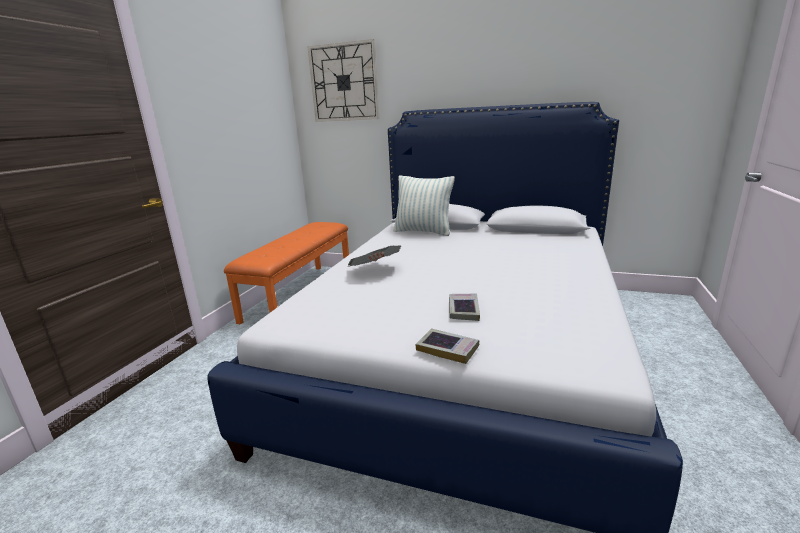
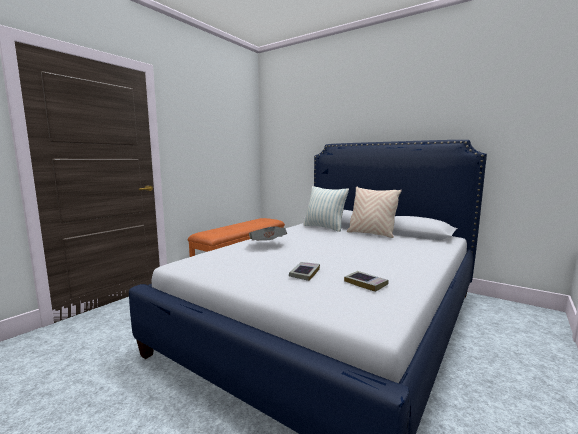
camera: 15 degrees right, 10 degrees down
(344, 82) = (290, 125): wall clock -> none
(447, 349) = (270, 292): book -> book (365, 283)
(489, 235) = (371, 234): none -> beige pillow

